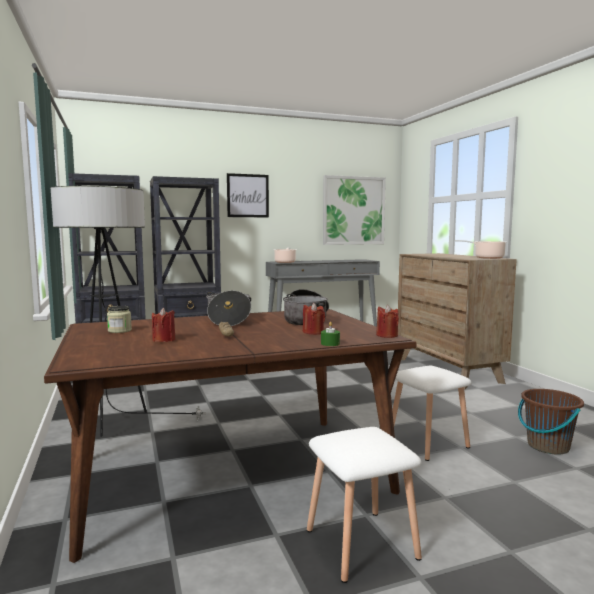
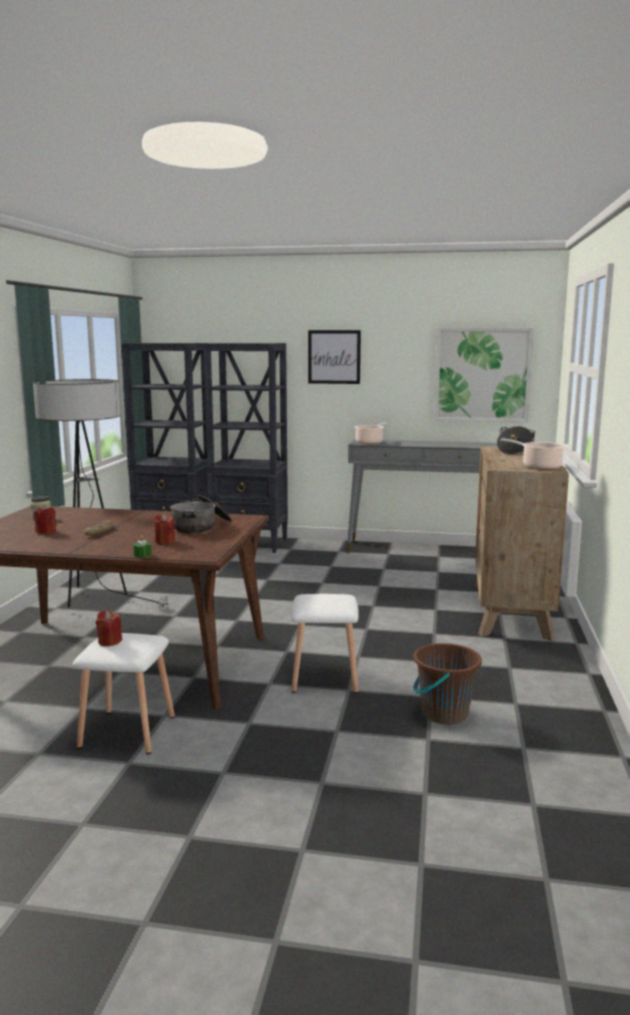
camera: 30 degrees right, 5 degrees up
(228, 320) = (141, 518): cooking pot -> cooking pot (515, 450)
(387, 335) = (210, 554): red candle -> red candle (109, 642)

